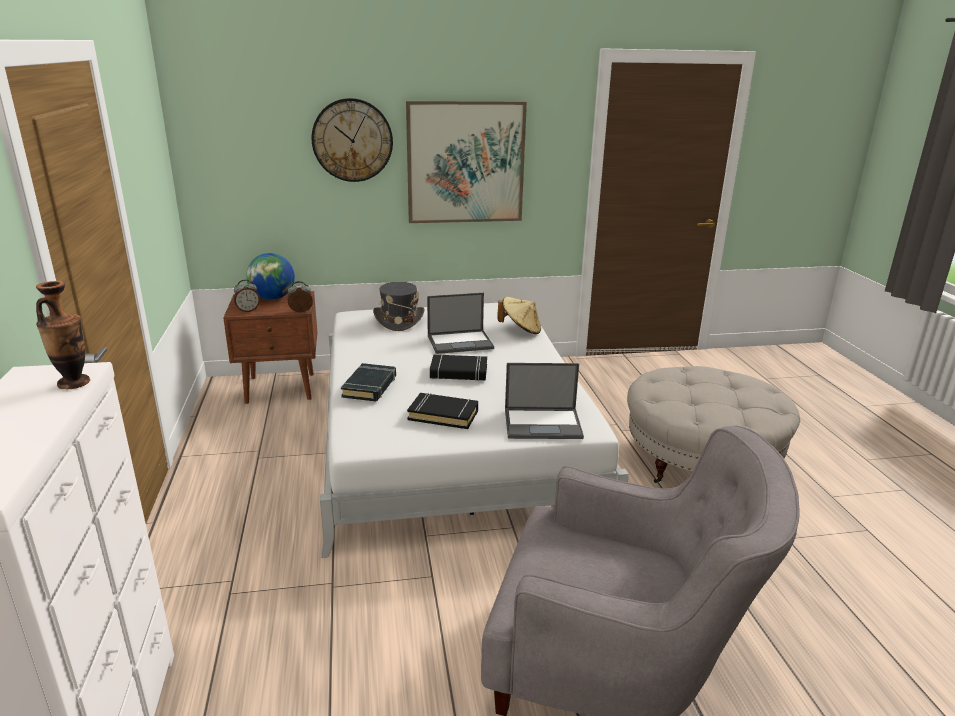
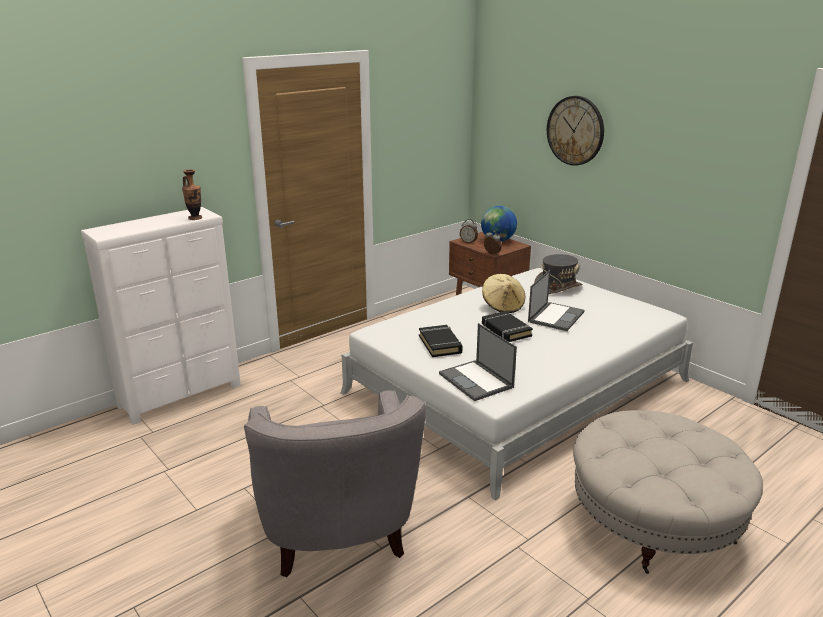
camera: 60 degrees right, 0 degrees up
(370, 386) = (444, 311): black book -> none
(461, 342) = (556, 316): laptop -> laptop turned 105 degrees counterclockwise
(465, 162) = (659, 167): picture -> none
(520, 330) = (621, 331): beige hat -> beige hat (503, 306)

